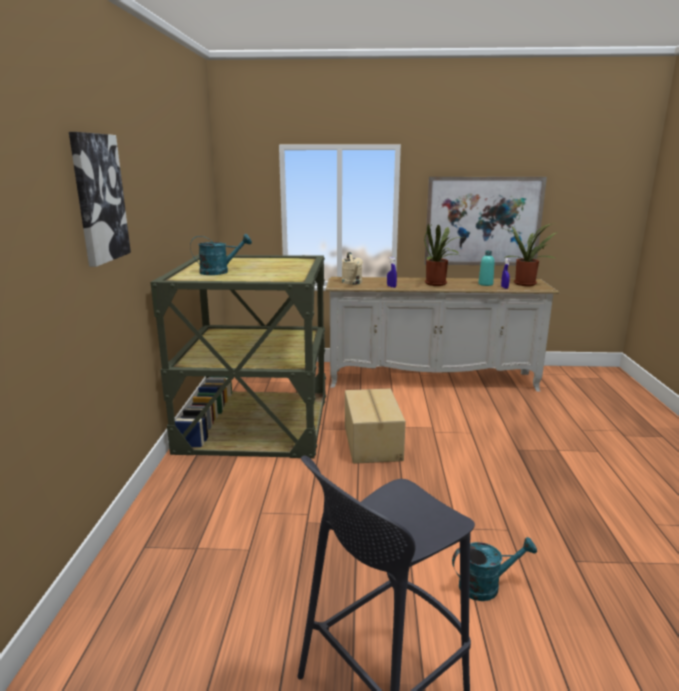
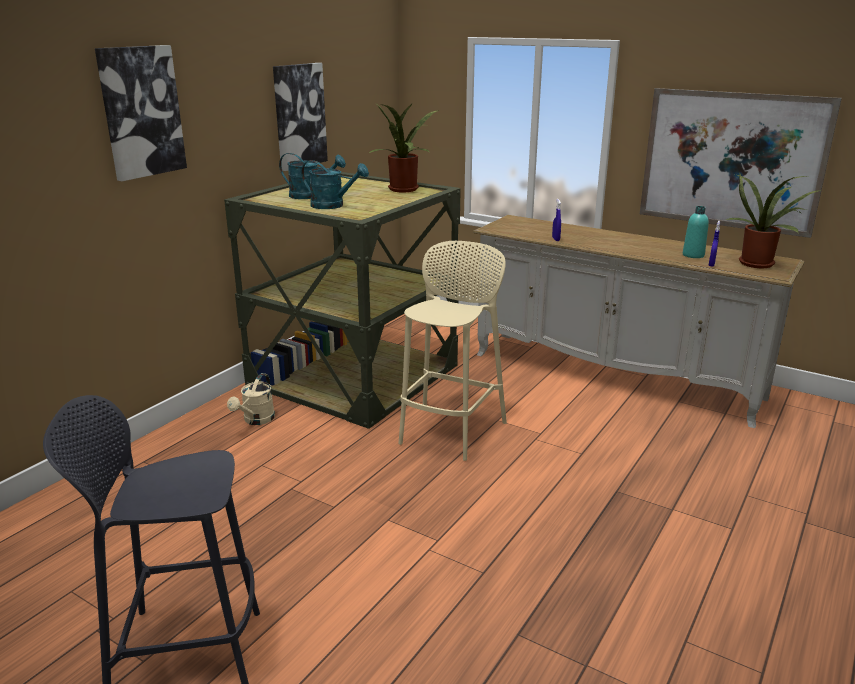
camera: 30 degrees right, 5 degrees up
(177, 207) = (299, 116): none -> picture
(353, 283) = (517, 227): beige watering can -> beige watering can (256, 420)
(373, 442) = (450, 430): cardboard box -> beige stool
(438, 284) = (625, 245): potted plant -> potted plant (405, 190)
(486, 585) = (387, 614): turquoise watering can -> turquoise watering can (333, 206)

